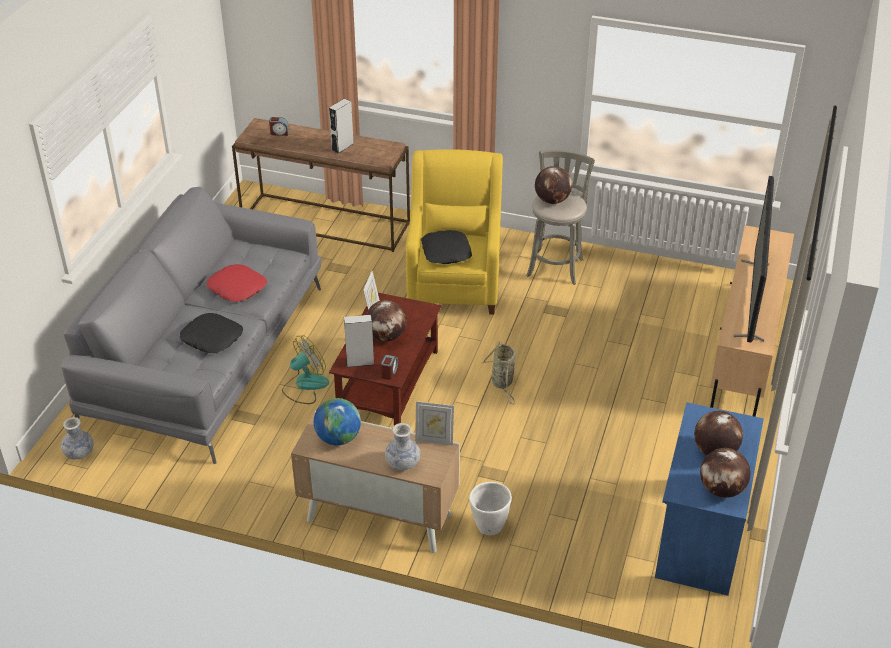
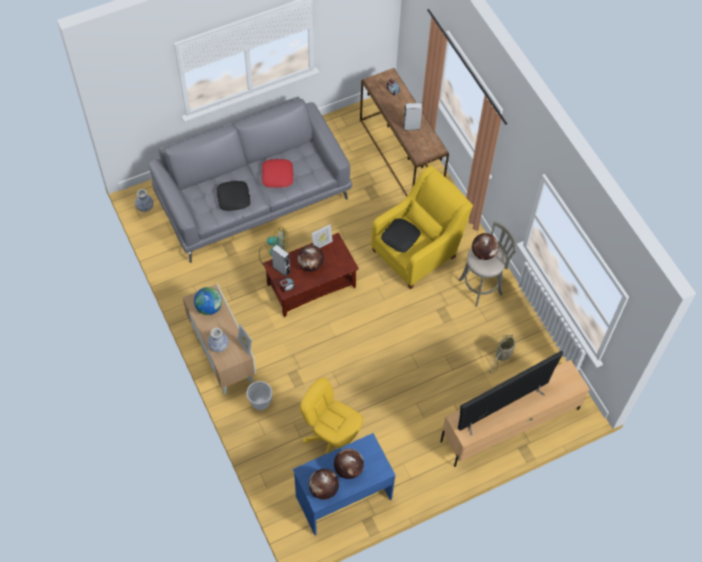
camera: 45 degrees right, 20 degrees up
(502, 383) = (362, 334): basket -> basket (502, 356)
(613, 495) = (332, 440): none -> yellow office chair

